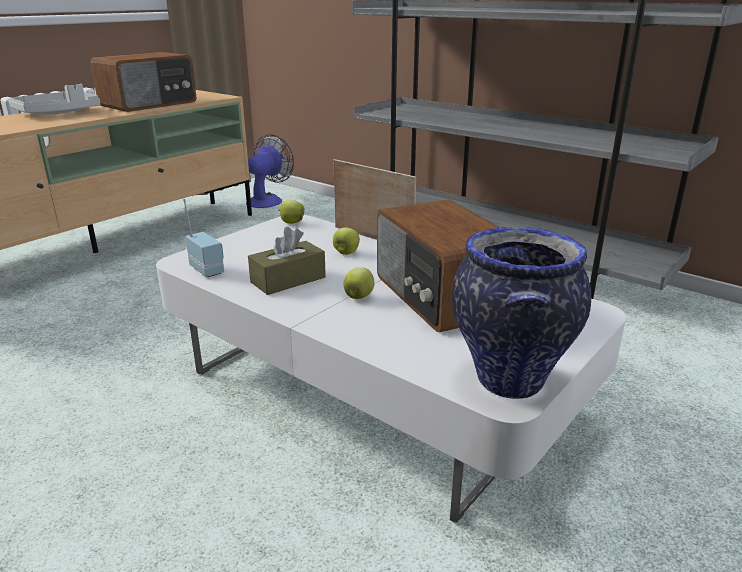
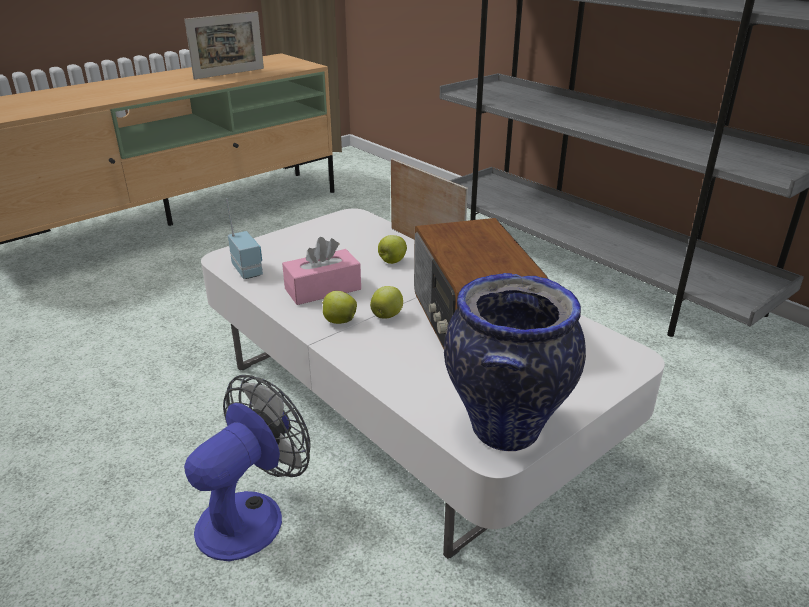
camera: 10 degrees right, 5 degrees up
(58, 113) = (136, 82): grey tray -> none
(150, 104) = (229, 73): radio -> picture frame
(268, 200) = (355, 175): fan -> fan (251, 514)
(288, 280) = (323, 289): brown tissue box -> pink tissue box
(291, 222) = (348, 219): apple -> apple (339, 321)

